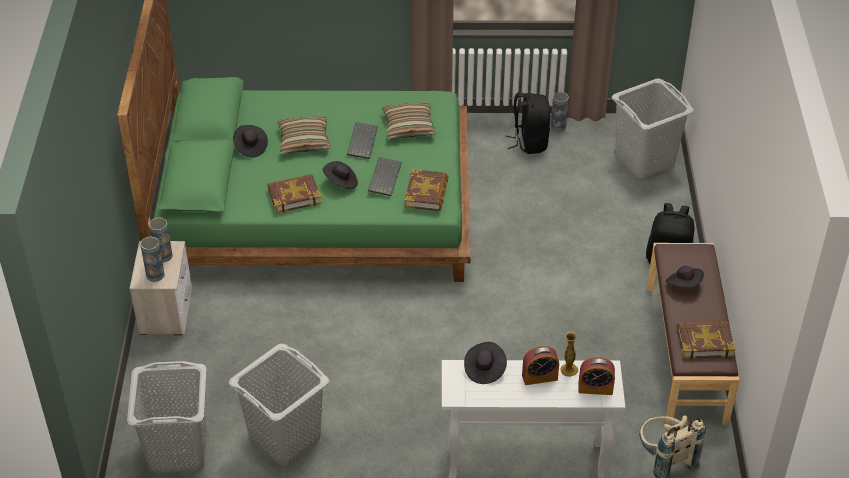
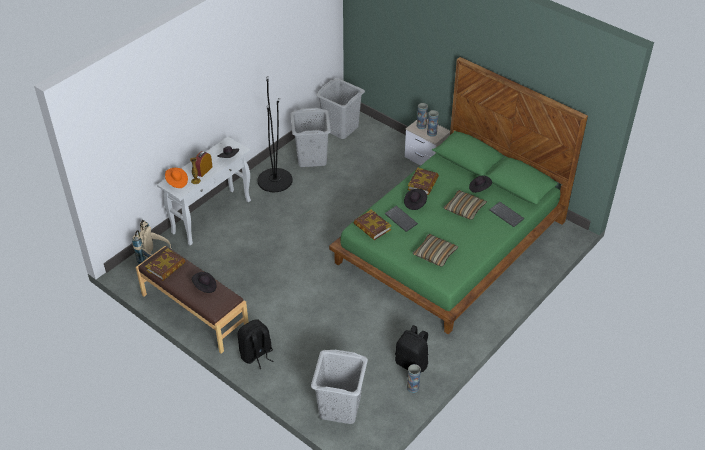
camera: 130 degrees right, 0 degrees up
(361, 141) = (440, 228): keyboard -> keyboard (507, 215)
(377, 446) = (275, 180): none -> black floor lamp
(595, 388) = (177, 182): alarm clock -> orange hat

